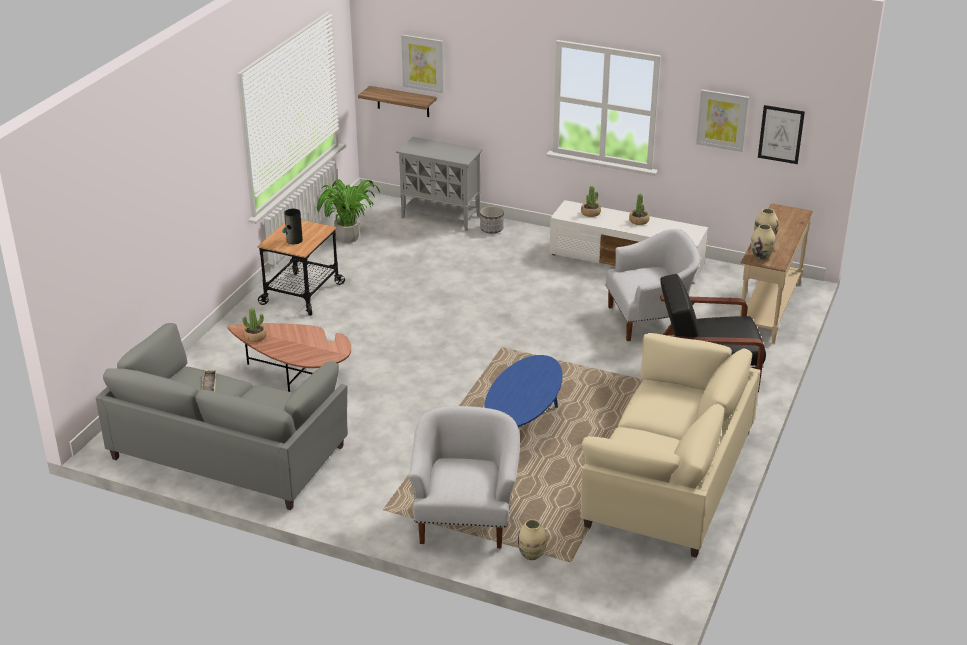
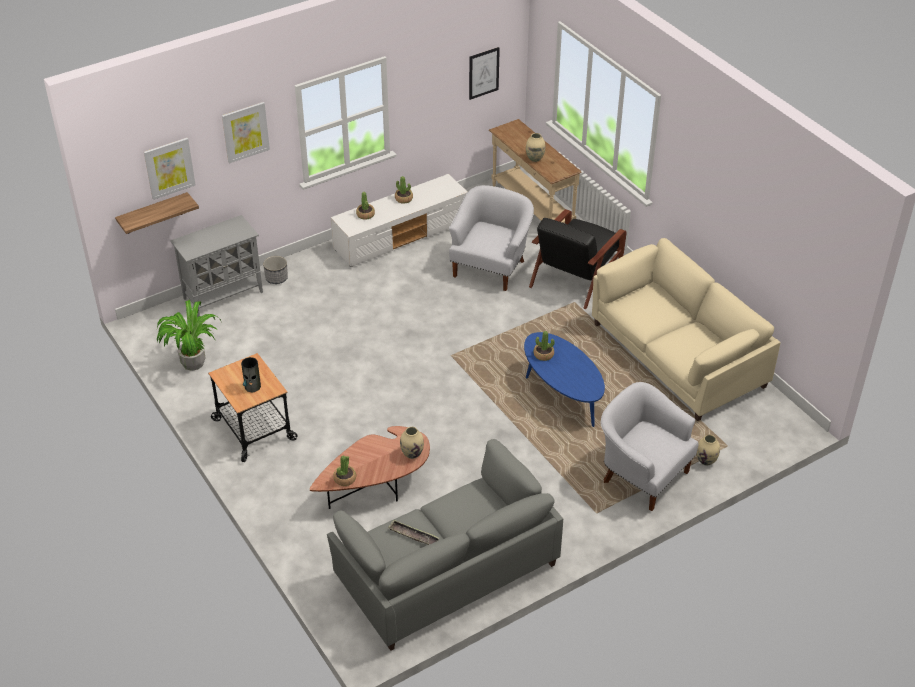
camera: 55 degrees left, 10 degrees up
(525, 372) = (543, 355): none -> potted plant
(722, 120) = (440, 84): picture -> picture (245, 132)
(761, 256) = (554, 171): beige vase -> beige vase (412, 453)

